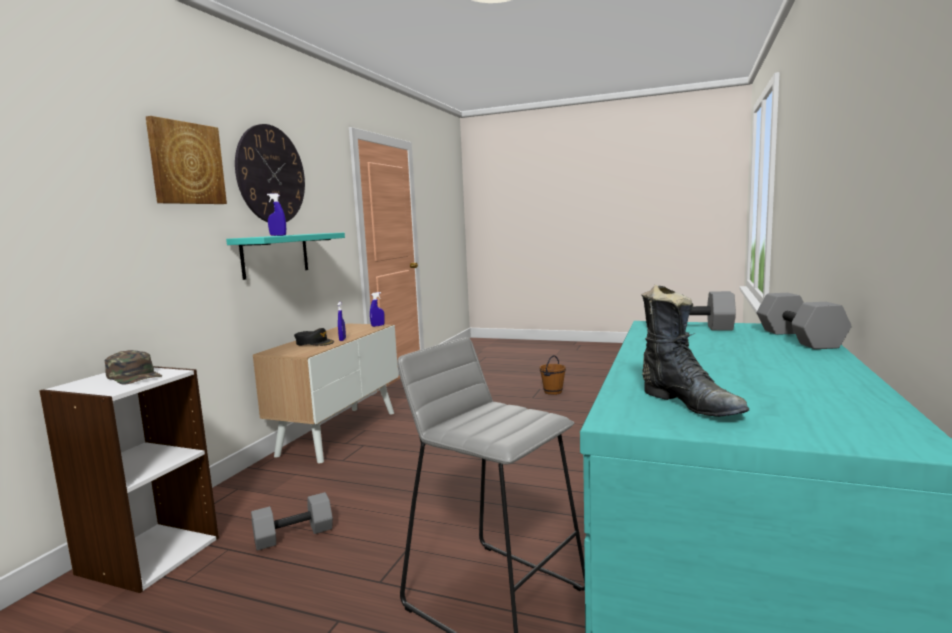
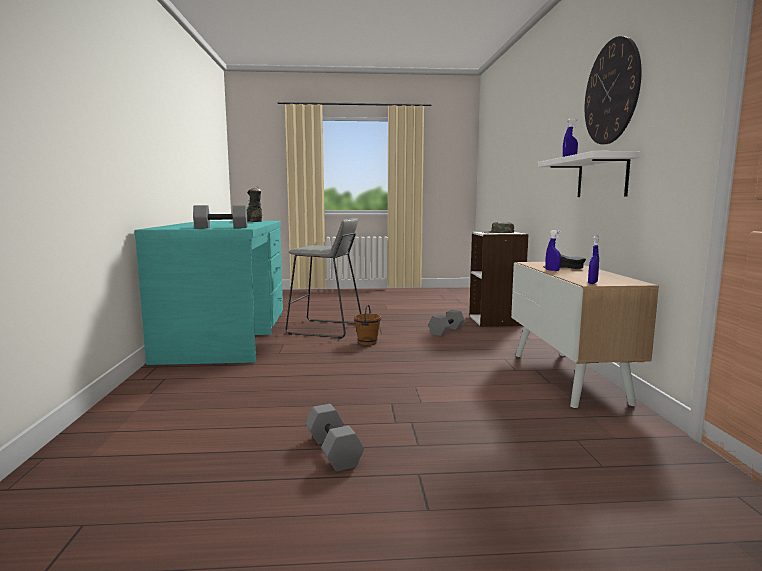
camera: 155 degrees right, 0 degrees up
(186, 163) = (565, 108): picture -> none
(275, 255) = (602, 177): turquoise shelf -> white shelf
(552, 392) = (392, 500): brown bucket -> brown bucket (368, 342)
(801, 339) = (170, 226): grey dumbbell -> grey dumbbell (332, 451)

